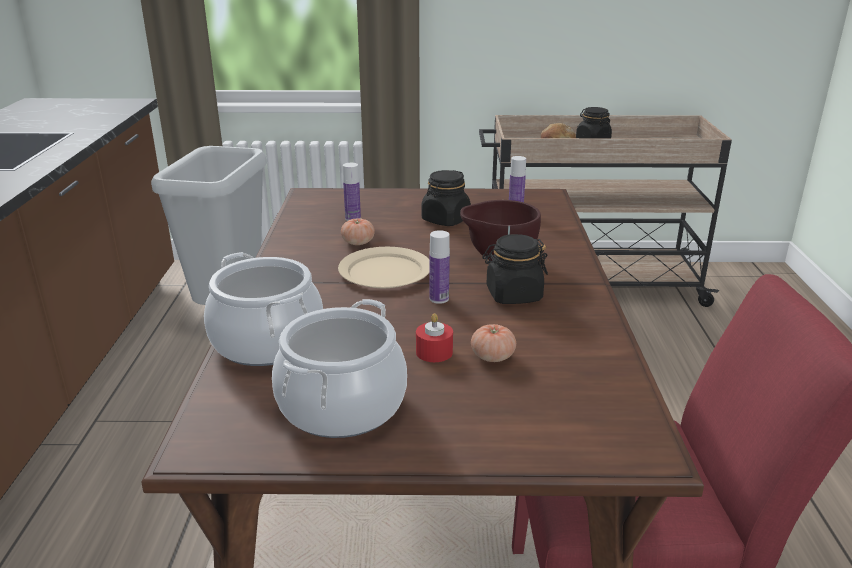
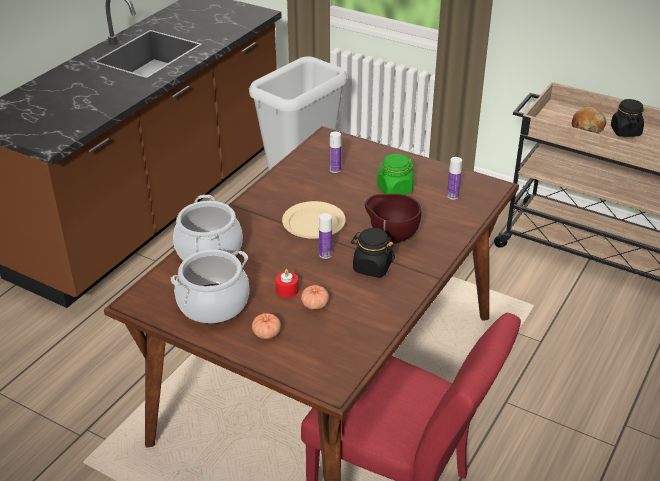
camera: 30 degrees right, 10 degrees up
(358, 242) = (319, 192): tomato -> tomato (266, 333)
(445, 220) = (394, 190): black jar -> green jar

